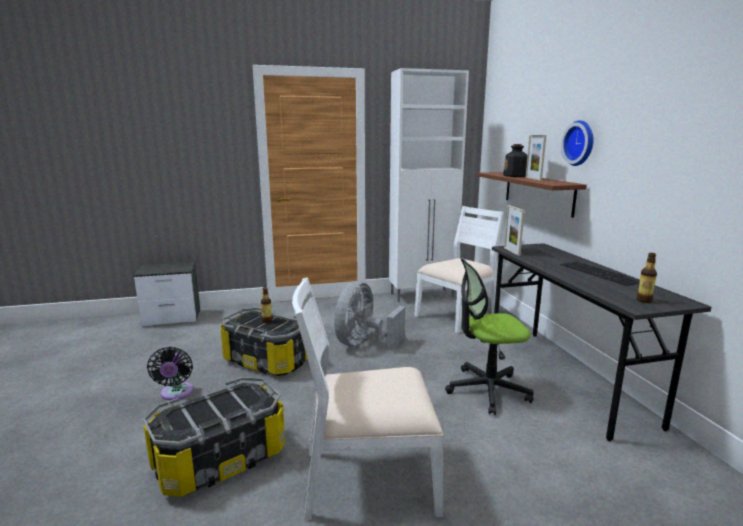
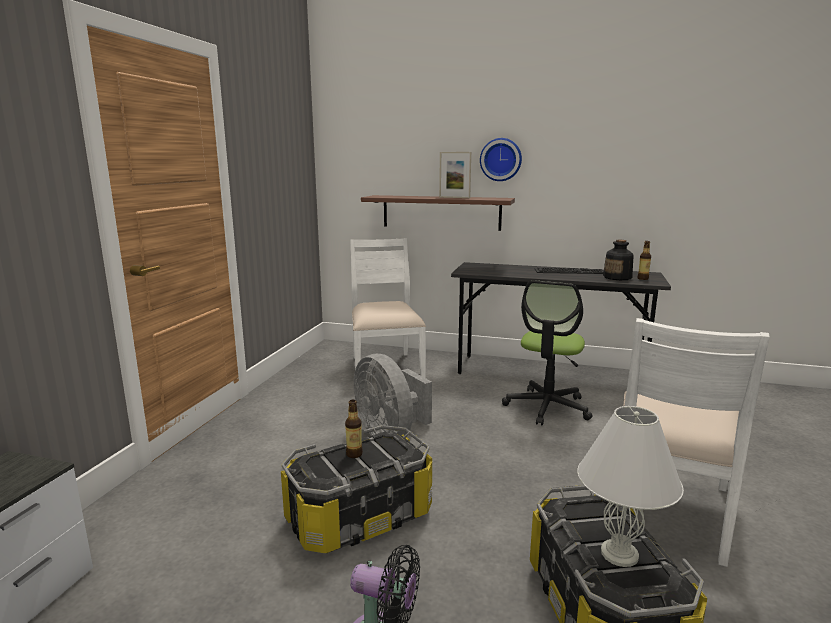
camera: 60 degrees left, 0 degrees up
(202, 411) = (618, 553): none -> white table lamp
(423, 295) = (309, 366): white cabinet -> none
(511, 252) = (480, 273): picture frame -> none
(515, 176) = (419, 197): bottle -> bottle (617, 277)

